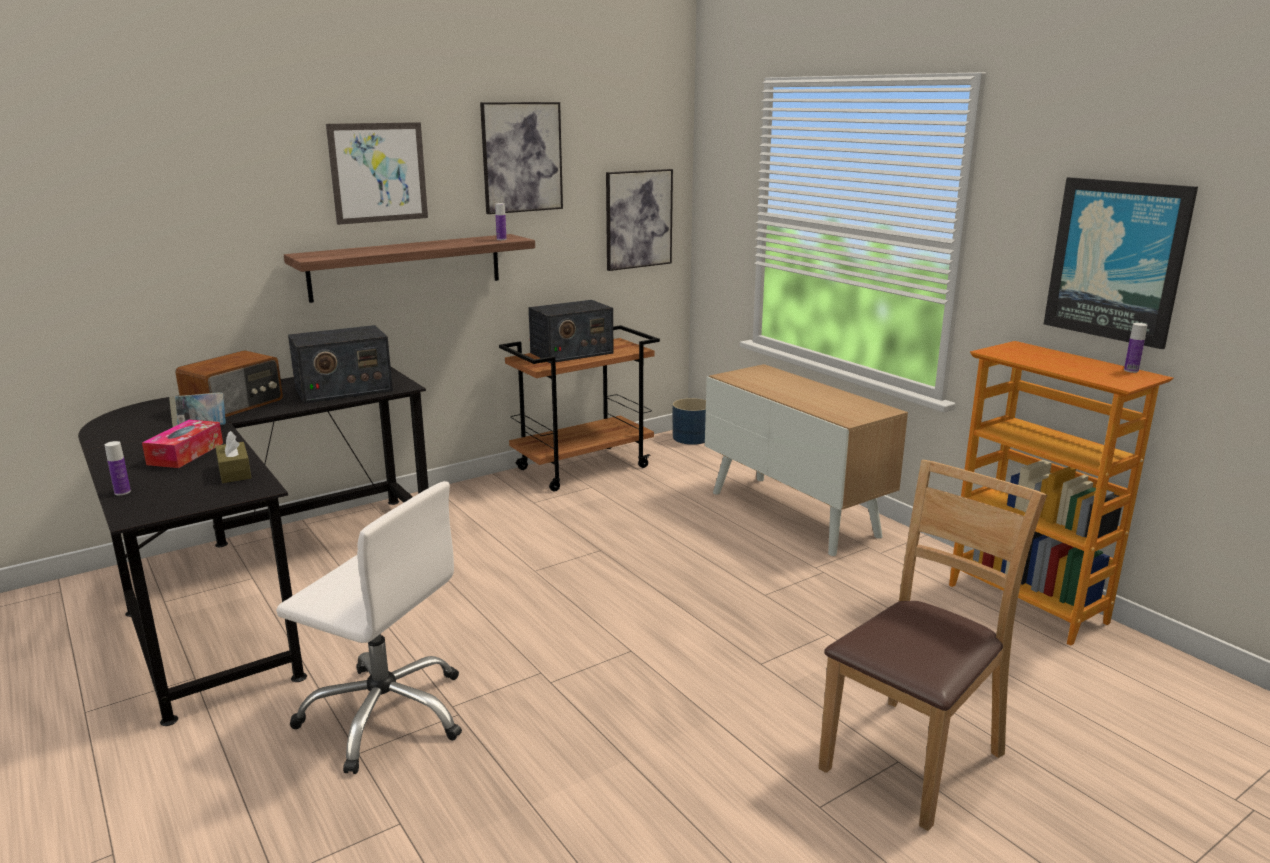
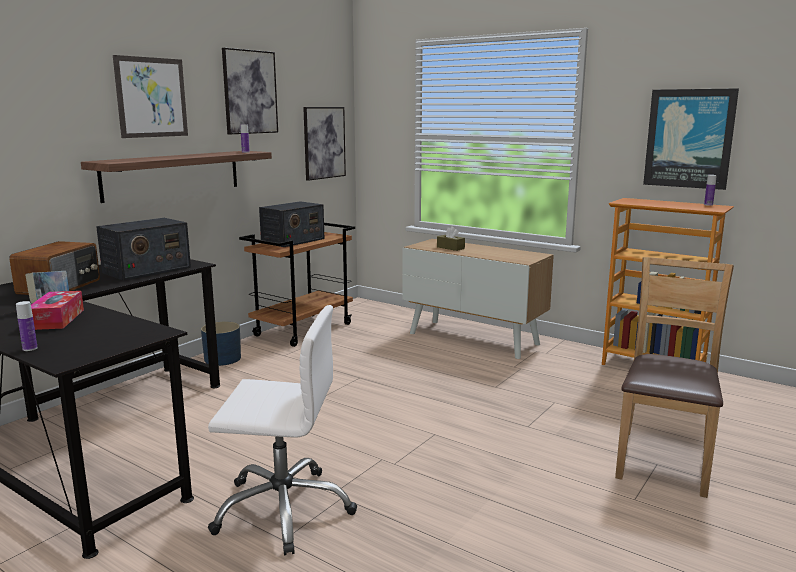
camera: 20 degrees left, 5 degrees down
(234, 472) = (121, 325): brown tissue box -> brown tissue box (450, 248)
(692, 438) = (367, 303): blue planter -> blue planter (223, 359)

